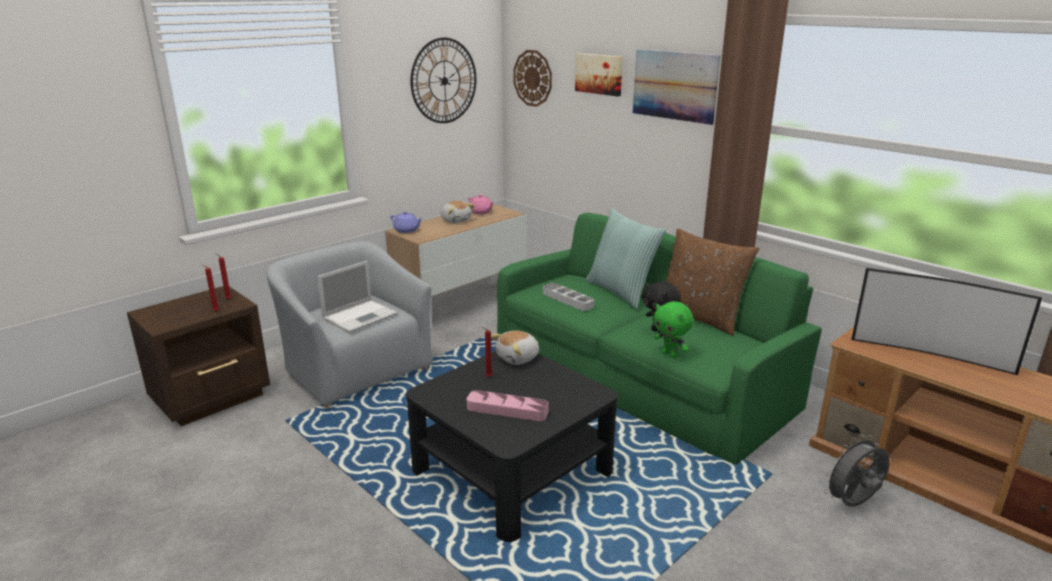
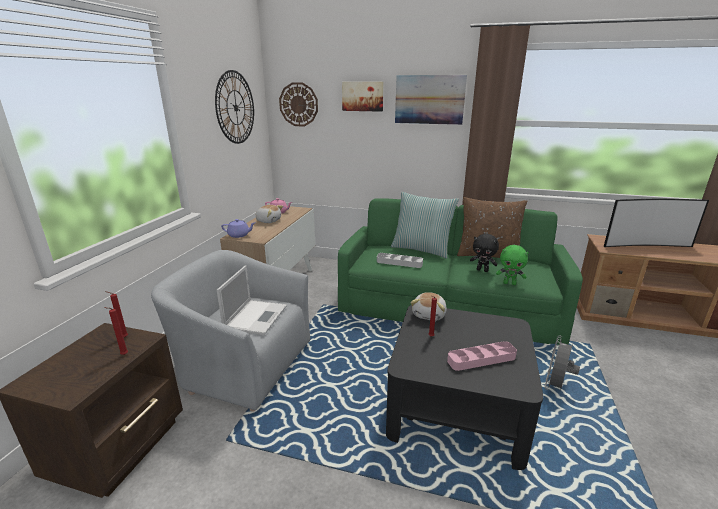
camera: 30 degrees left, 0 degrees up
(852, 504) = (642, 347): grey fan -> grey fan (555, 387)

